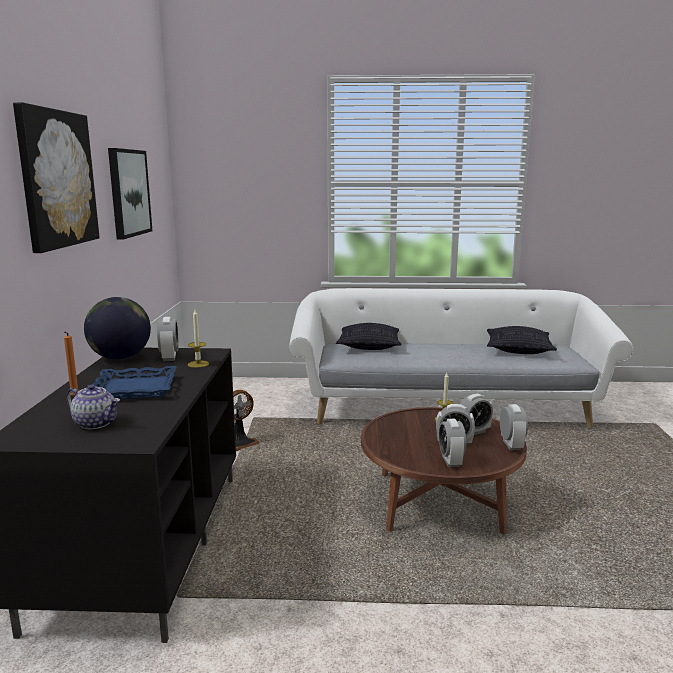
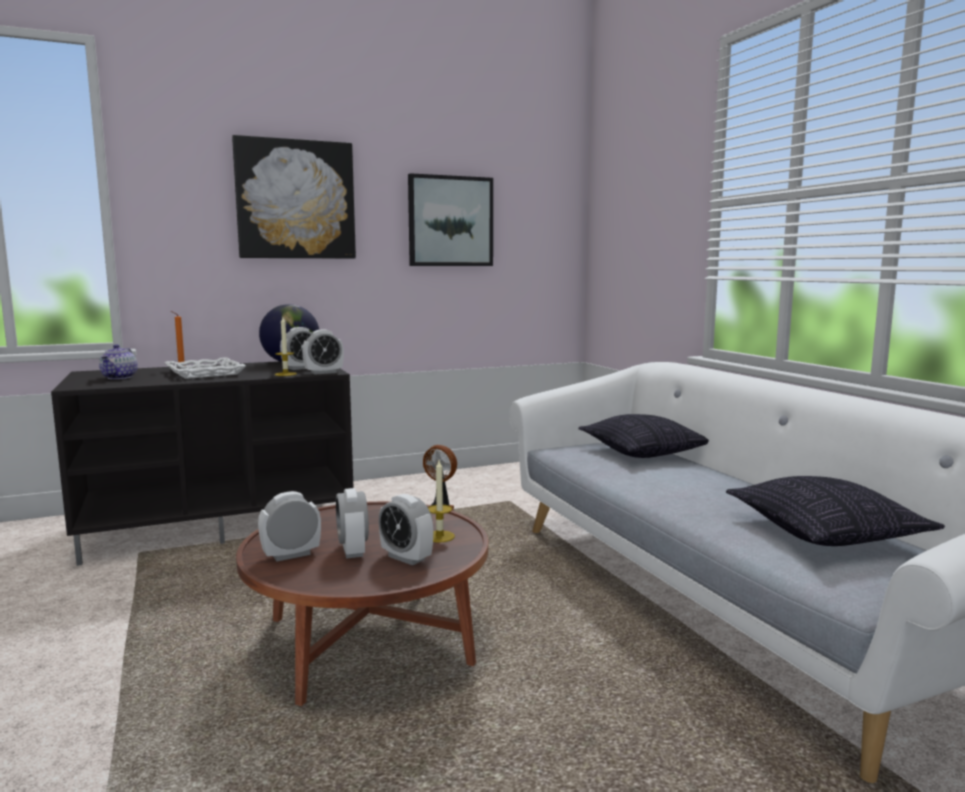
camera: 65 degrees right, 5 degrees down
(135, 388) = (206, 373): blue tray -> white tray
(511, 445) = (366, 584): alarm clock -> alarm clock (324, 373)

